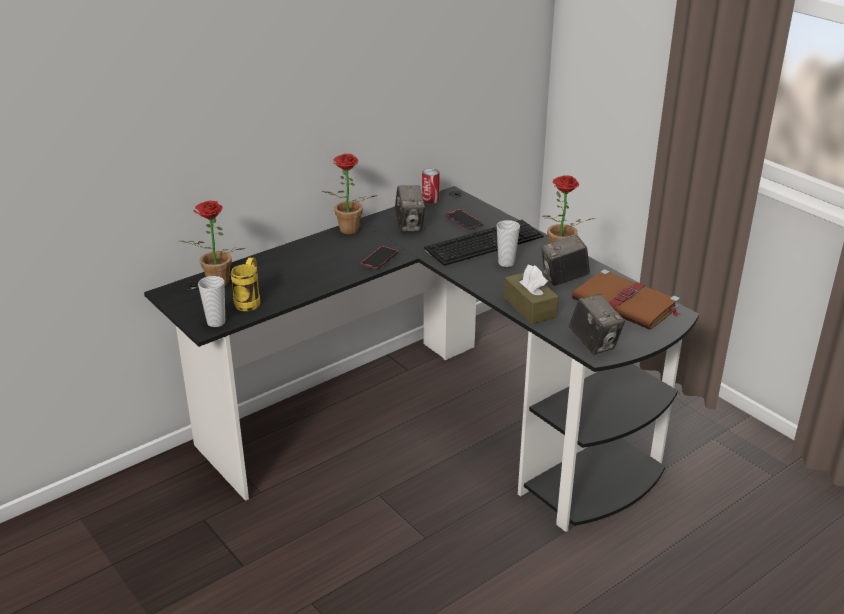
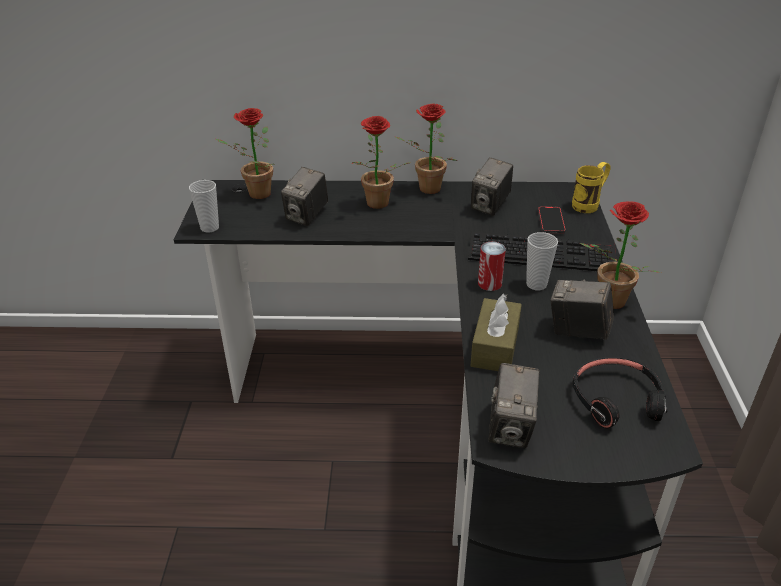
camera: 40 degrees right, 5 degrees up
(250, 301) = (260, 220): yellow mug -> yellow mug (589, 204)
(284, 283) = (307, 216): none -> camera
(326, 256) = (376, 205): none -> potted plant
(379, 260) = (416, 228): phone -> none
(430, 199) = (546, 187): can -> can (489, 283)
(626, 304) = (616, 399): brown book -> black headphones

